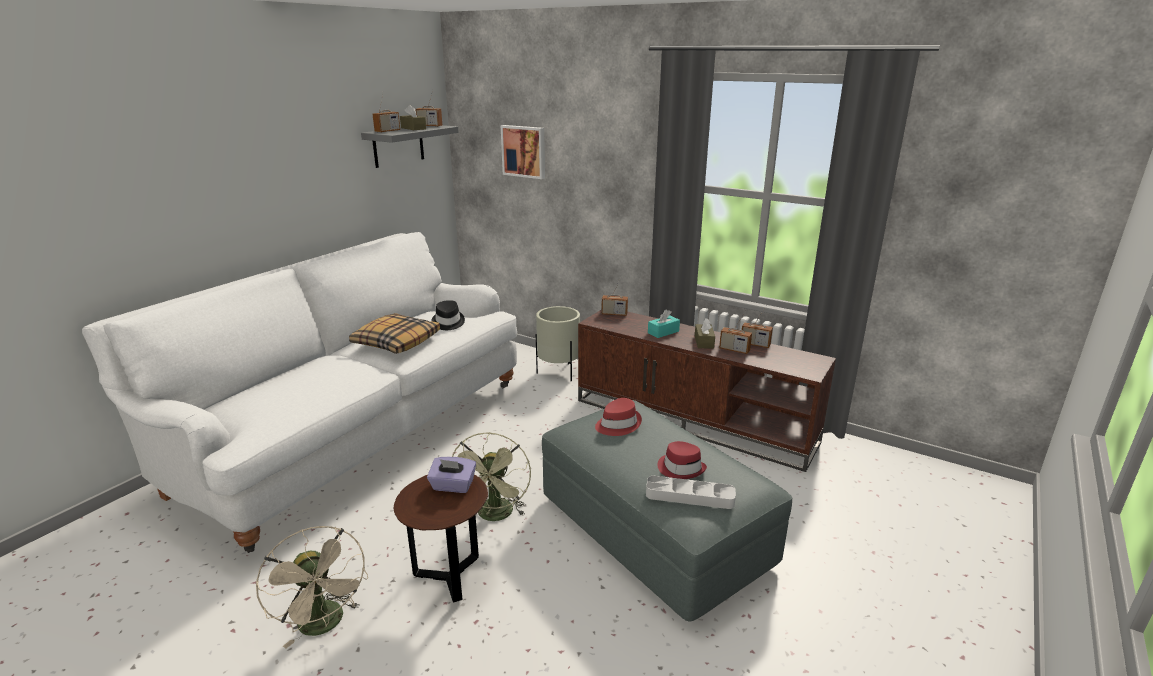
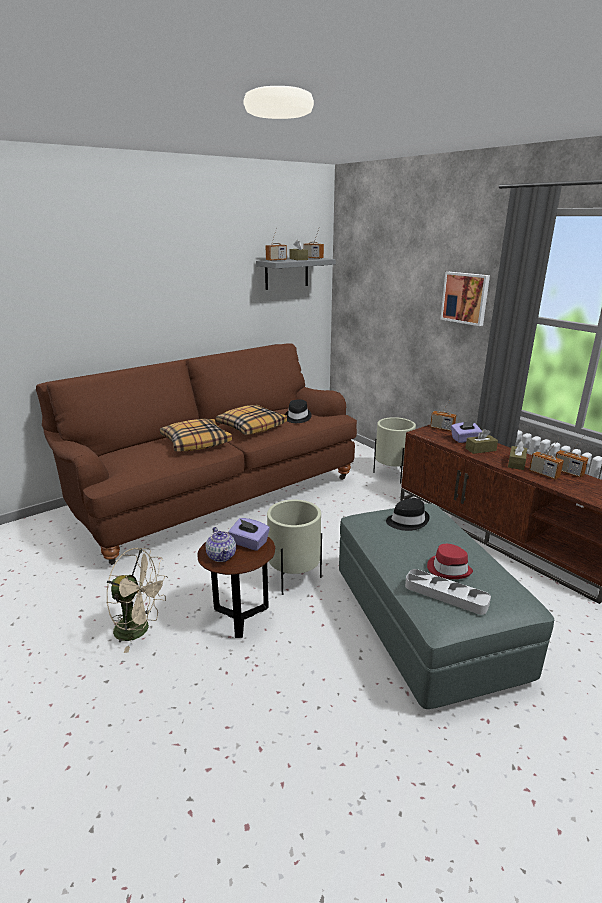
camera: 20 degrees right, 0 degrees up
(325, 625) = (139, 629): beige fan -> beige fan turned 60 degrees counterclockwise
(334, 373) = (196, 442): none -> pillow
(353, 434) = (214, 495): white sofa -> brown sofa
(426, 508) = (221, 556): none -> teapot
(495, 516) = (294, 579): green fan -> beige planter
(524, 151) = (387, 282): picture -> picture (465, 298)
(618, 424) = (407, 521): red hat -> black hat
(643, 323) = (465, 440): none -> purple tissue box
(663, 332) = (480, 449): turquoise tissue box -> brown tissue box

